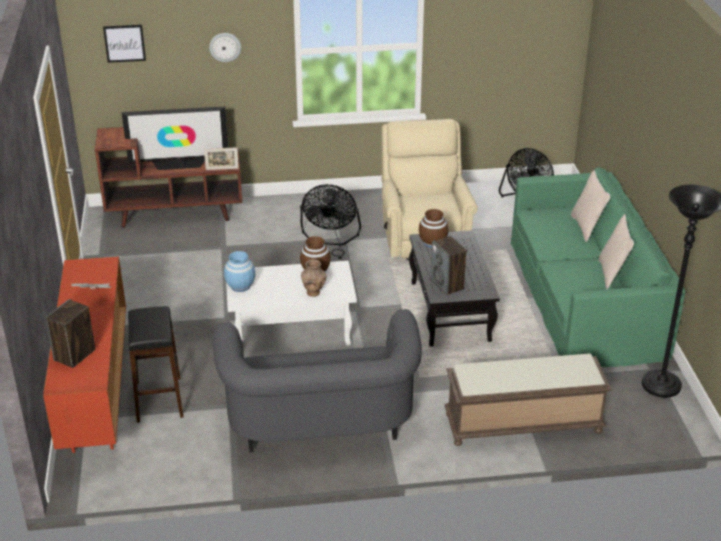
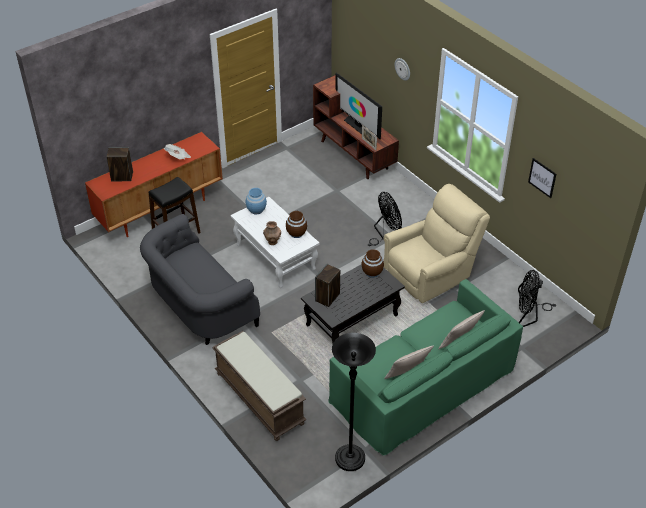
camera: 60 degrees right, 10 degrees up
(124, 43) = (357, 31): picture -> picture (542, 177)

